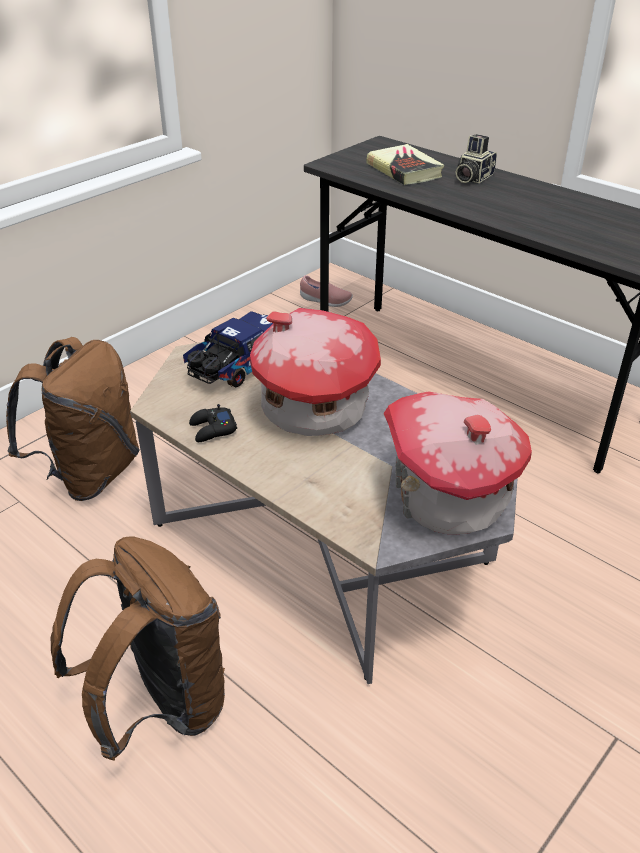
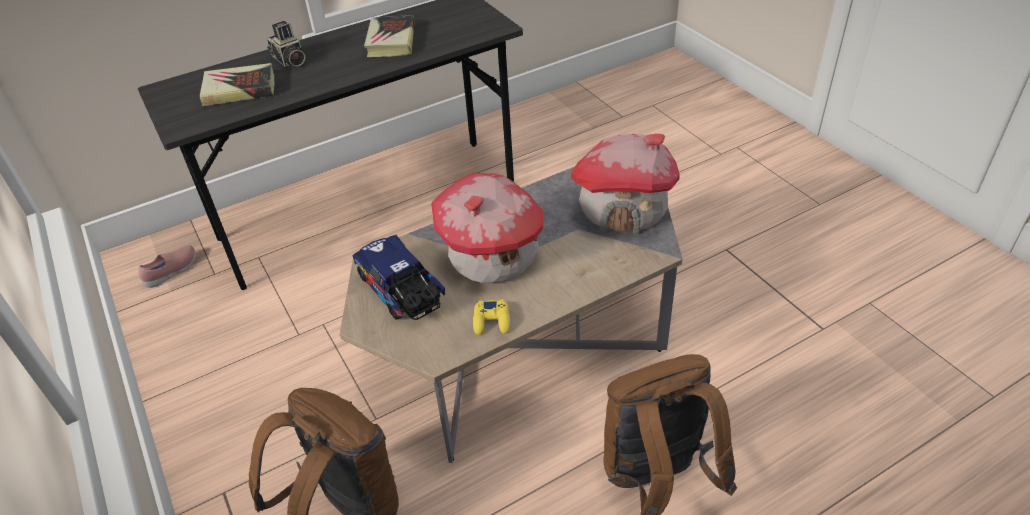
camera: 70 degrees left, 5 degrees up
(212, 429) = (492, 321): black game controller -> yellow game controller
(557, 215) = (391, 41): none -> book

